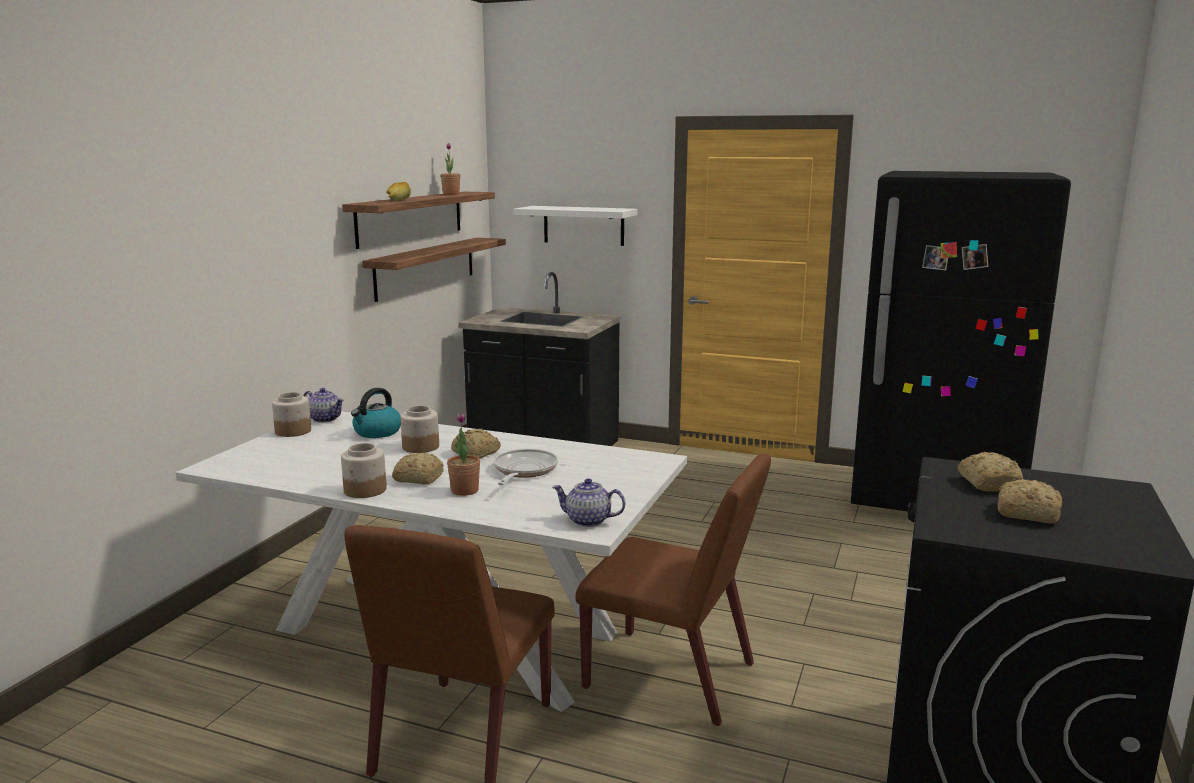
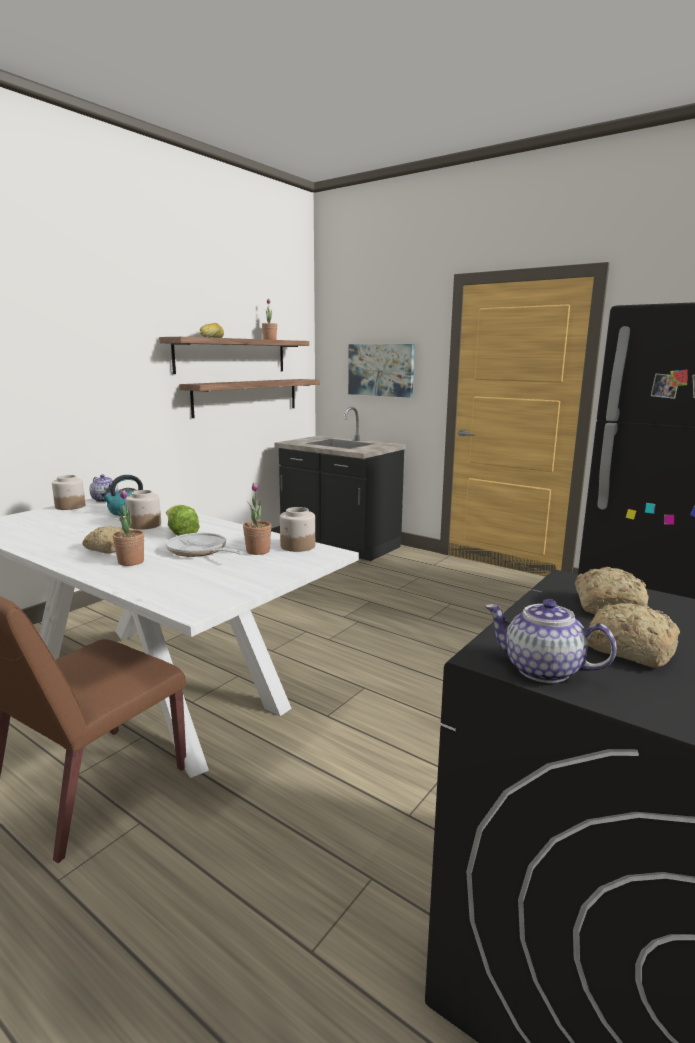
camera: 15 degrees right, 0 degrees up
(365, 490) = (55, 553): jar -> jar (298, 546)
(476, 453) = (180, 533): bread -> lettuce
(523, 471) = (200, 551): frying pan -> frying pan turned 75 degrees counterclockwise
(583, 225) = (381, 370): white shelf -> picture
(585, 465) = (258, 551): none -> potted plant
(587, 520) = (199, 599): teapot -> teapot (541, 669)
(672, 676) = (312, 760): brown chair -> none

